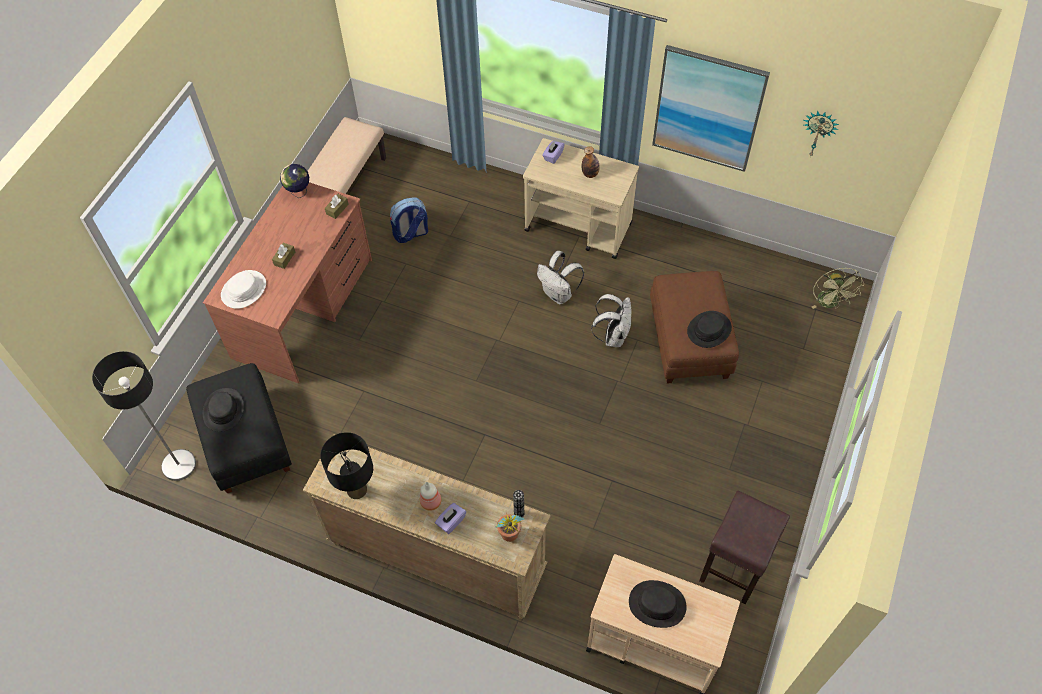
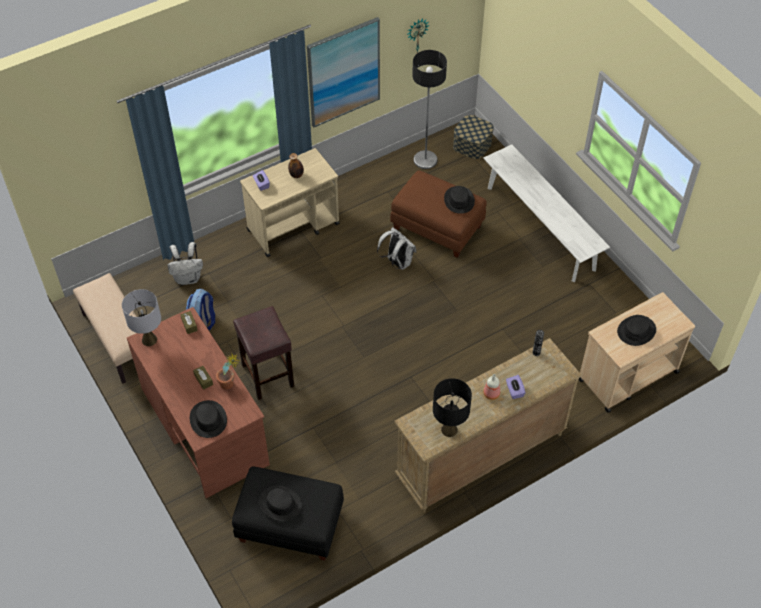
camera: 55 degrees left, 5 degrees down
(178, 465) = (272, 582): floor lamp -> floor lamp (425, 160)
(244, 290) = (208, 419): white hat -> black hat
(299, 192) = (149, 340): globe -> grey table lamp
(510, 538) = (550, 367): potted plant -> potted plant (230, 386)
(559, 294) = (337, 270): white backpack -> white backpack (188, 278)
(733, 568) = (609, 306): brown stool -> brown stool (268, 376)
(779, 435) = (540, 228): none -> white bench
(830, 304) = (472, 145): green fan -> storage box

